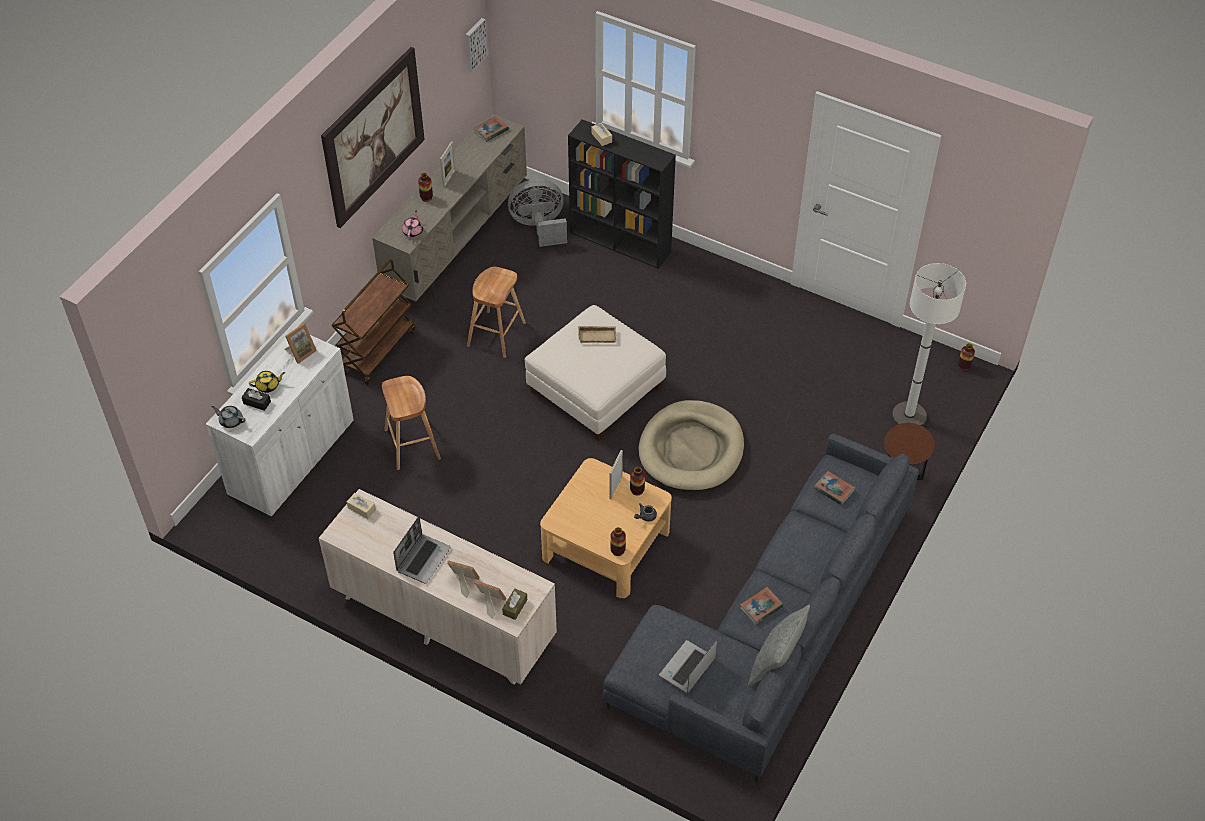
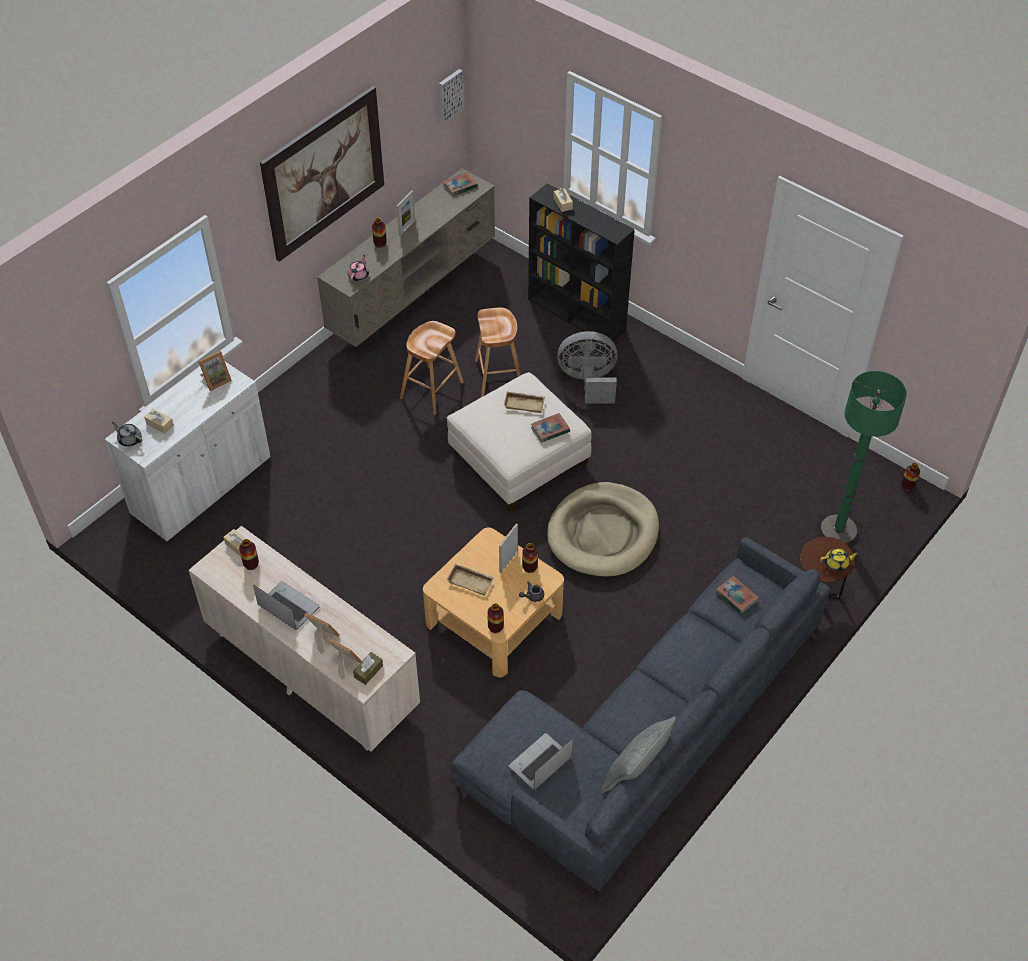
camera: 10 degrees right, 0 degrees up
(257, 402) = (160, 424): black tissue box -> beige tissue box
(268, 386) = (175, 409): yellow teapot -> yellow teapot (836, 563)
(377, 350) = (311, 390): brown cart -> none
(378, 524) = (251, 564): none -> vase
(412, 444) = (322, 488): brown stool -> brown stool (498, 376)
(423, 559) = (287, 607): laptop -> laptop turned 90 degrees counterclockwise
(539, 227) = (499, 290): grey fan -> grey fan (588, 382)
(585, 511) = (471, 581): none -> beige tray
(761, 607) = (632, 710): book -> book (550, 430)
(909, 417) = (838, 531): white floor lamp -> green floor lamp

